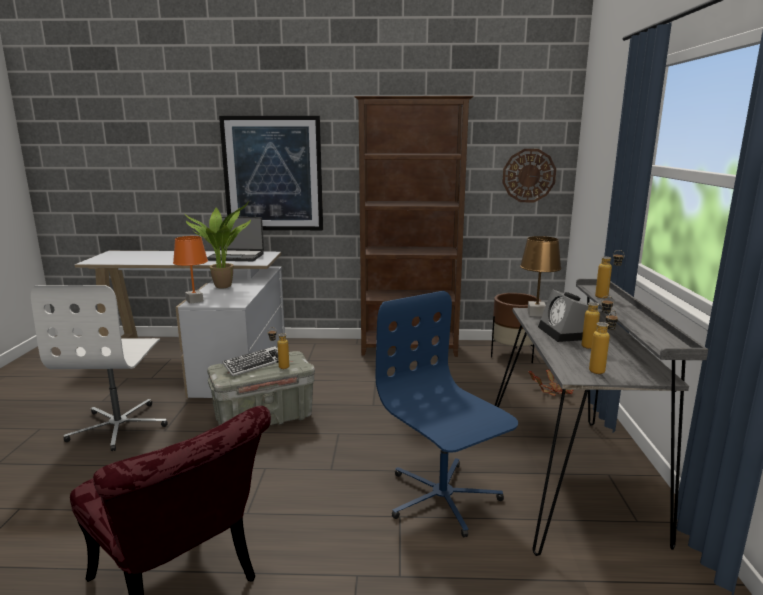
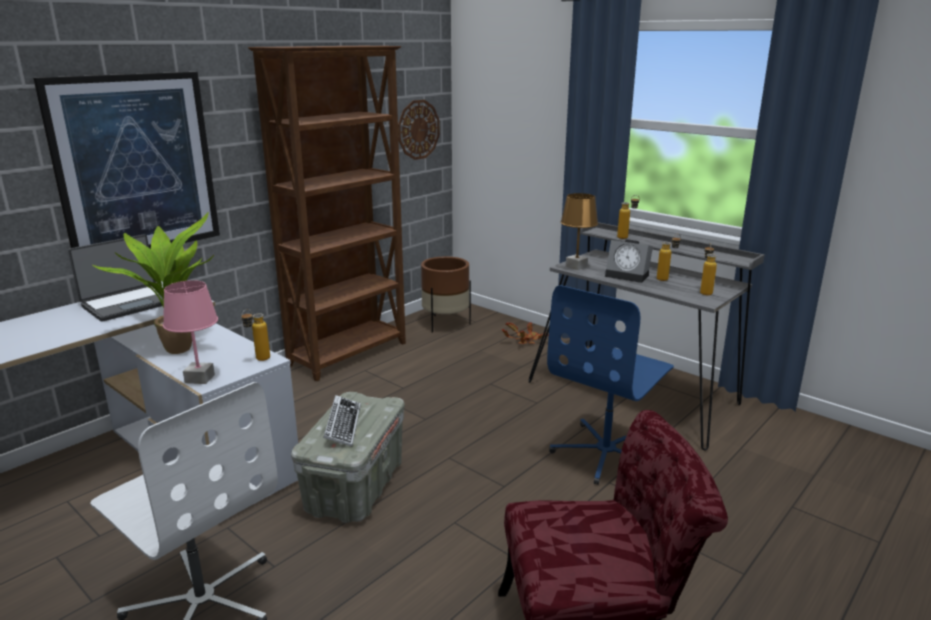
camera: 50 degrees left, 5 degrees up
(194, 300) = (199, 379): orange table lamp -> pink table lamp
(279, 367) = (374, 414): bottle -> bottle (258, 360)
(442, 498) = (606, 453): blue office chair -> blue office chair turned 60 degrees counterclockwise

